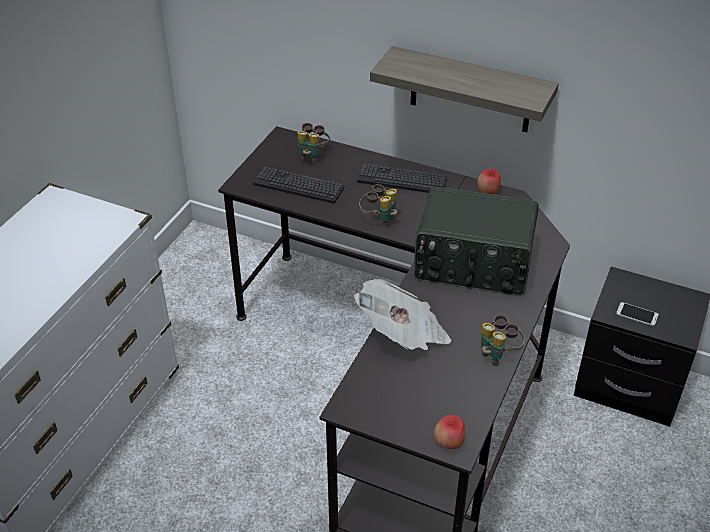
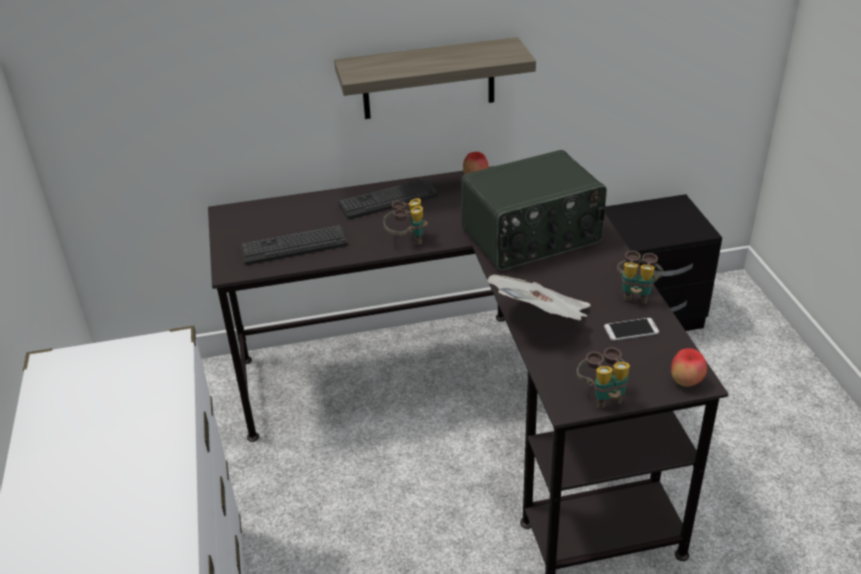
camera: 35 degrees left, 5 degrees down
(312, 155) = (277, 216): binoculars -> binoculars (603, 395)
(637, 314) = (653, 233): phone -> phone (631, 330)

